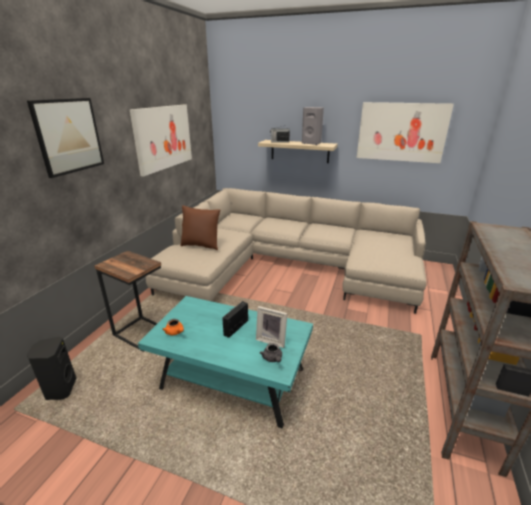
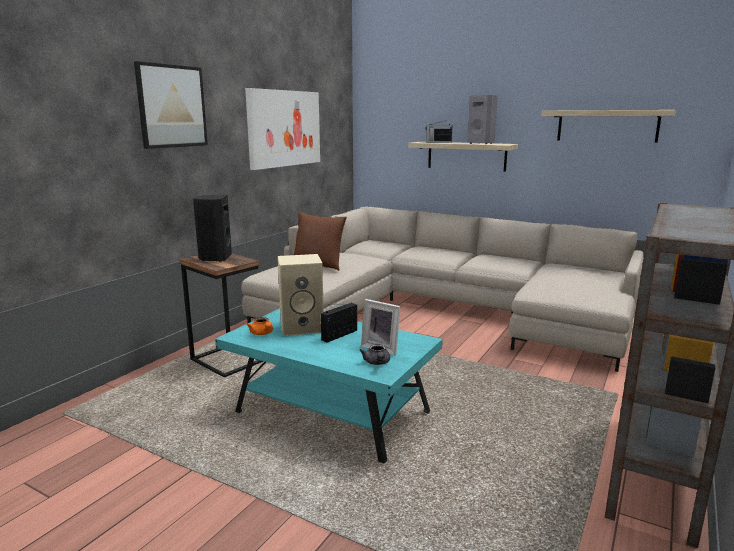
camera: 10 degrees right, 10 degrees down
(60, 389) = (117, 402): black speaker -> black speaker (214, 258)
(205, 320) = (303, 327): none -> beige speaker
(401, 132) = (607, 126): picture -> shelf

